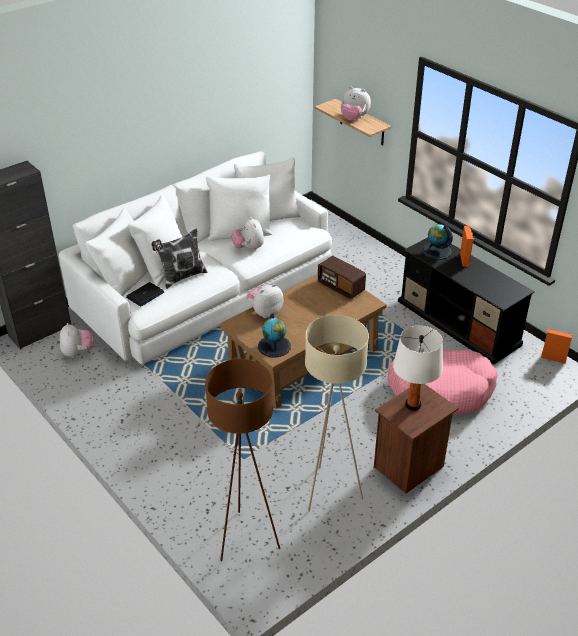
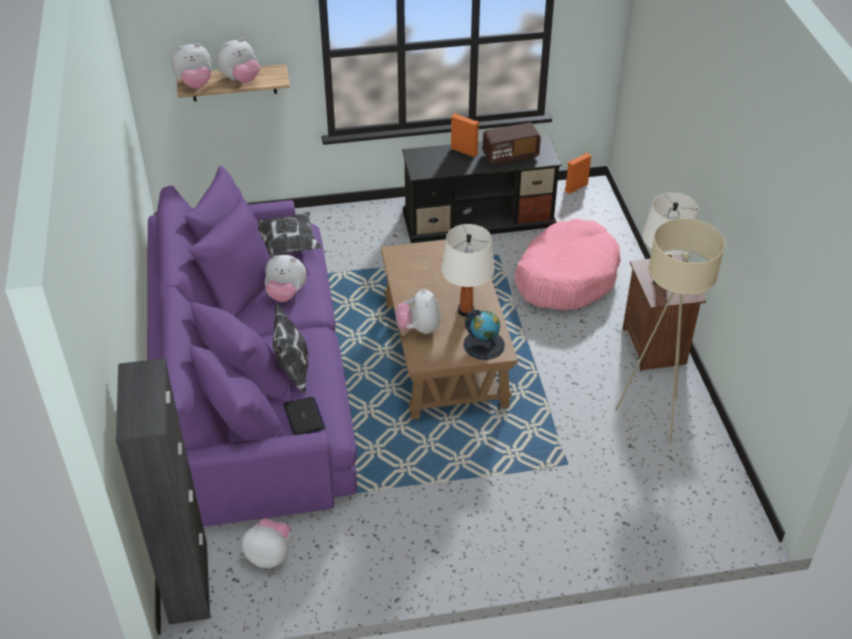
camera: 60 degrees left, 5 degrees up
(205, 290) = (251, 384): white sofa -> purple sofa
(246, 539) = (681, 506): brown floor lamp -> none
(292, 231) = (286, 247): none -> pillow
(301, 326) = (466, 310): none -> white table lamp
(331, 107) = (195, 84): none -> plush toy
(341, 287) = (423, 255): radio -> radio (510, 155)
(436, 251) = (433, 161): globe -> none

